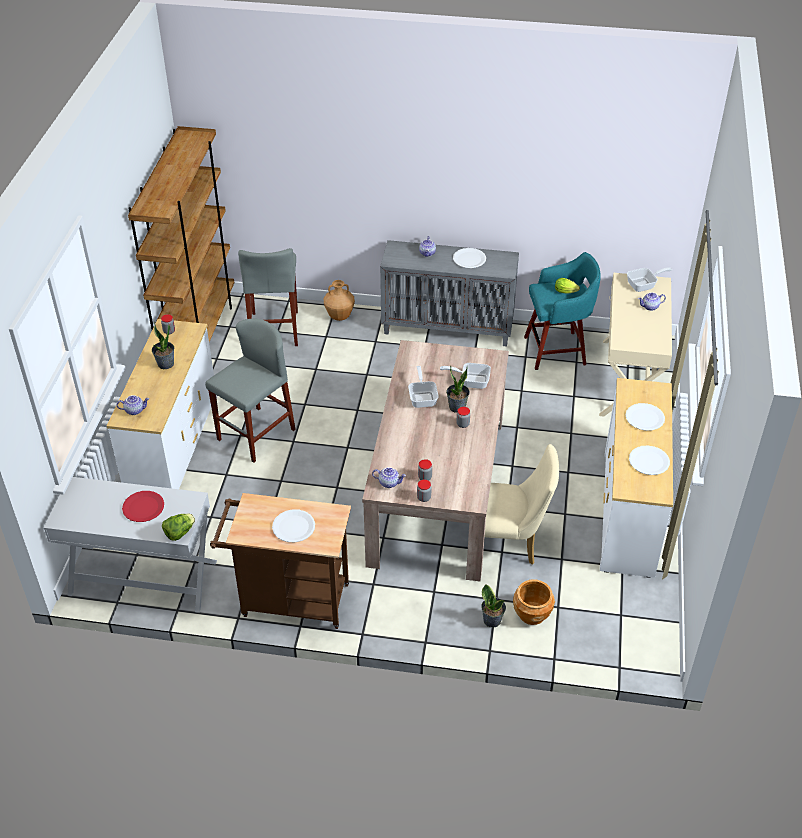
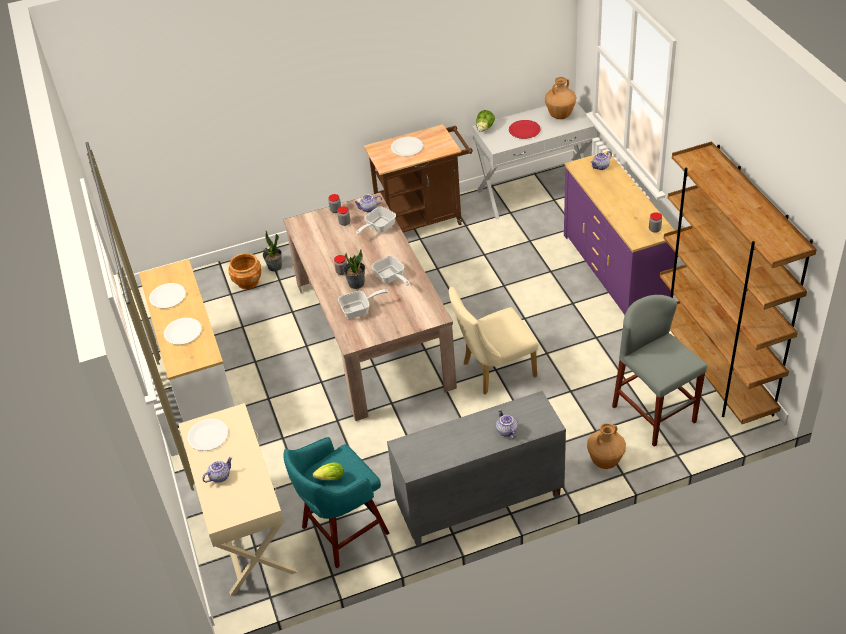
camera: 155 degrees right, 0 degrees up
(86, 508) = (560, 116): none -> brown vase
(165, 364) = (622, 205): potted plant -> none
(172, 446) = (615, 271): white dresser -> purple dresser
(256, 434) = (560, 309): grey stool -> none
(469, 259) = (454, 445): white plate -> white plate (208, 435)
(509, 543) = (289, 320): beige chair -> beige chair (494, 371)
(644, 285) = (237, 506): frying pan -> frying pan (378, 227)

